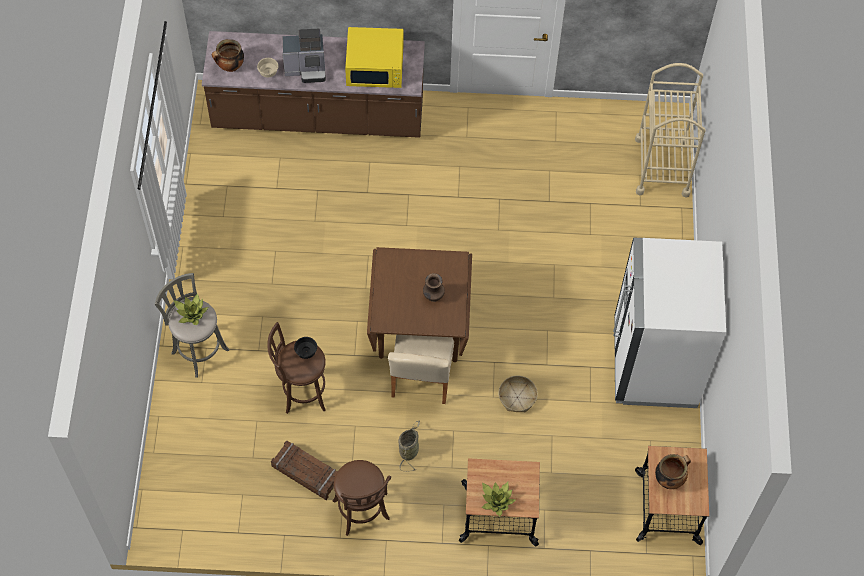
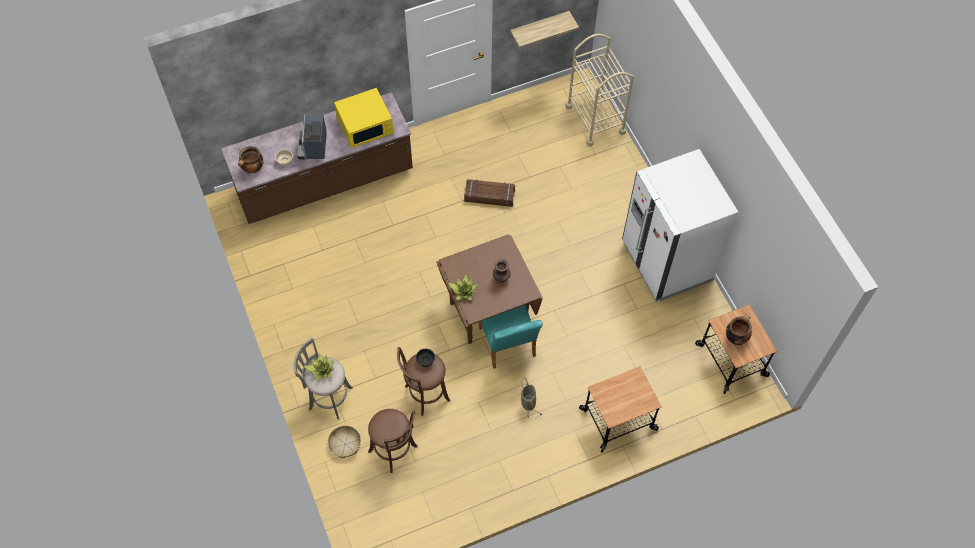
camera: 25 degrees left, 0 degrees up
(306, 69) = (313, 147): coffee machine -> coffee machine turned 120 degrees clockwise
(306, 472) = (461, 453): crate -> crate (489, 195)
(362, 512) = (518, 464): brown stool -> brown stool (394, 451)
(421, 379) = (508, 345): beige chair -> turquoise chair
(497, 500) = (625, 408): potted plant -> potted plant (463, 291)
(517, 397) = (584, 328): basket -> basket (345, 444)
(626, 30) = (539, 26): none -> shelf

